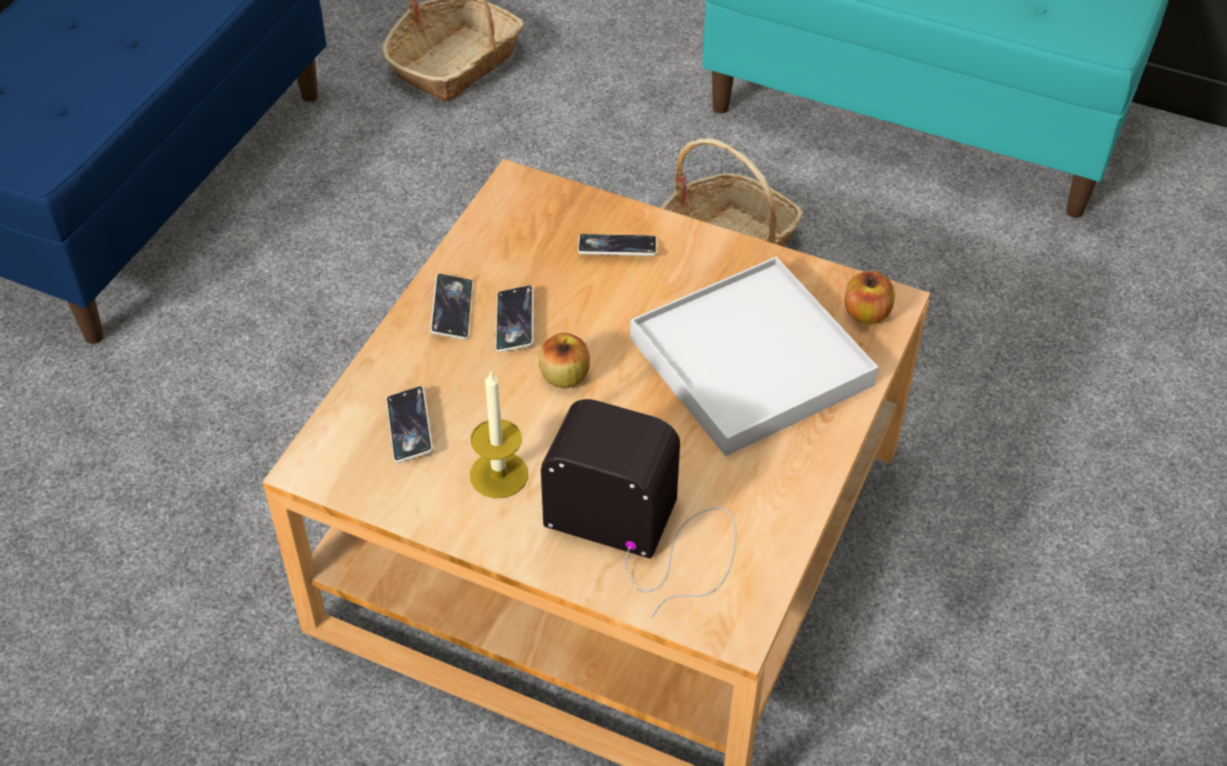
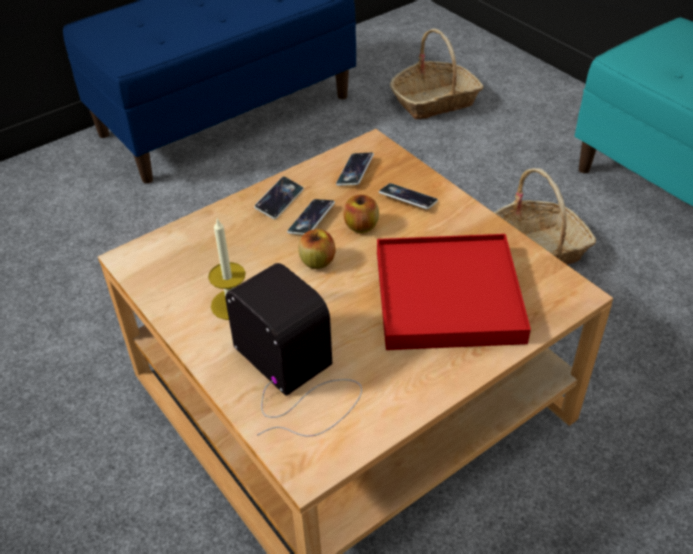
camera: 30 degrees right, 5 degrees down
(409, 428) = (201, 257): phone -> phone (355, 172)
(751, 361) = (448, 296): white tray -> red tray
(866, 314) = (554, 295): apple -> apple (361, 226)

